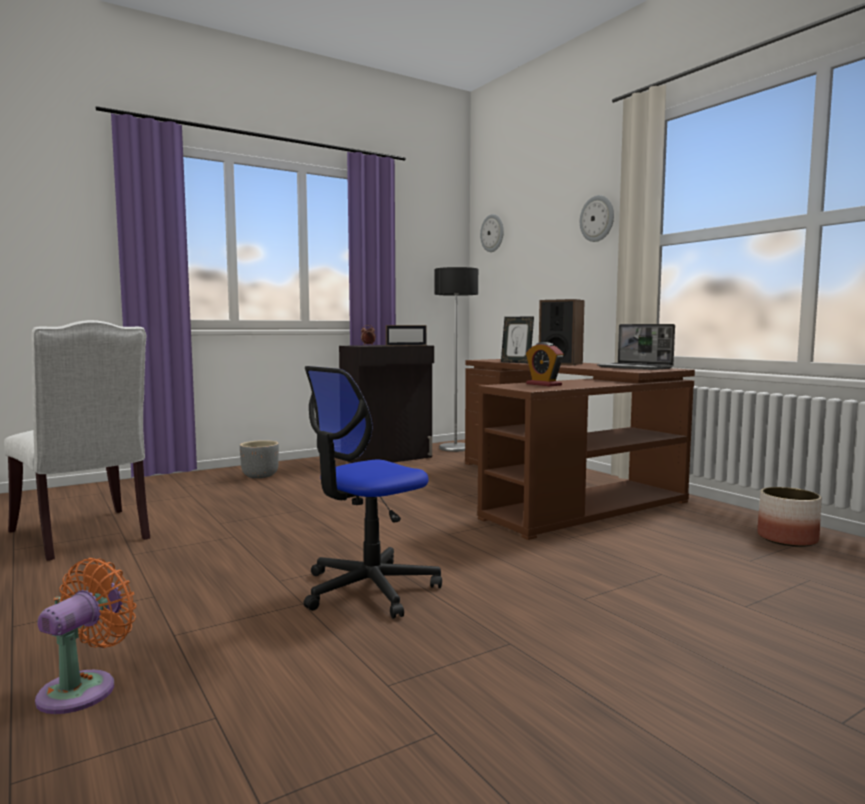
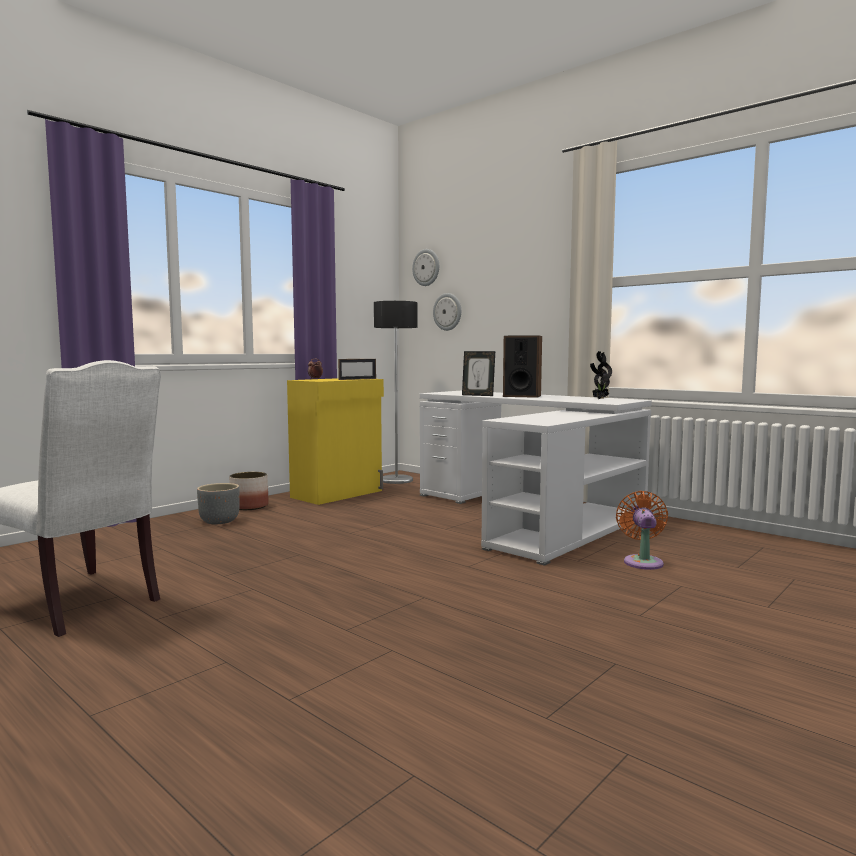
camera: 15 degrees left, 0 degrees up
(83, 688) = (245, 770): orange fan -> orange fan (642, 561)
(369, 589) = (443, 628): office chair -> none
(388, 458) = (338, 494): black cabinet -> yellow cabinet
(543, 384) = (540, 417): alarm clock -> none
(561, 490) = (531, 515): brown desk -> white desk
(597, 218) = (543, 259): wall clock -> wall clock (447, 312)
(635, 368) = (600, 399): laptop -> potted plant
(787, 539) = (749, 546): planter -> planter (249, 506)

